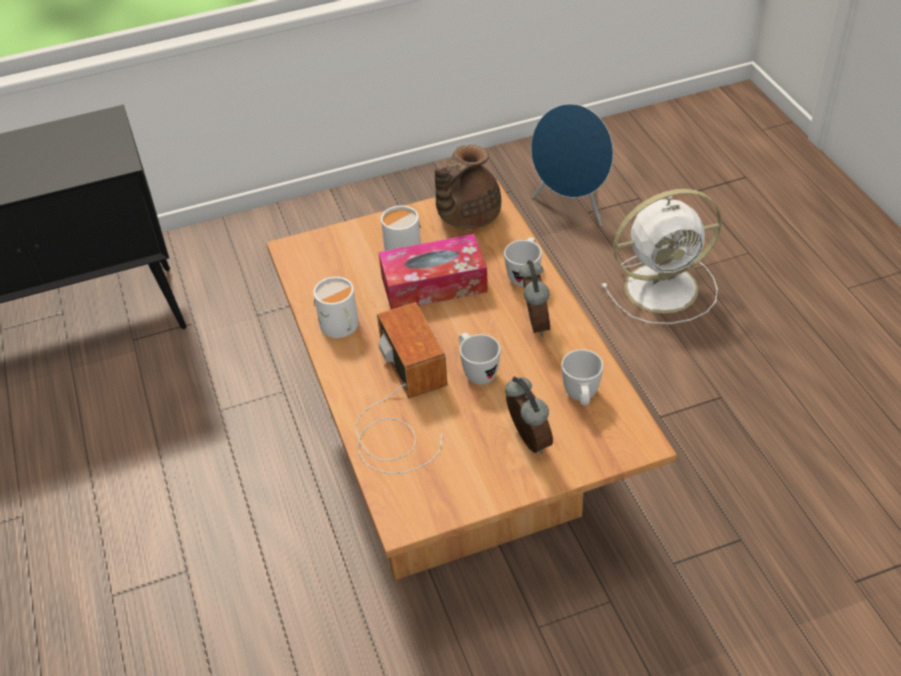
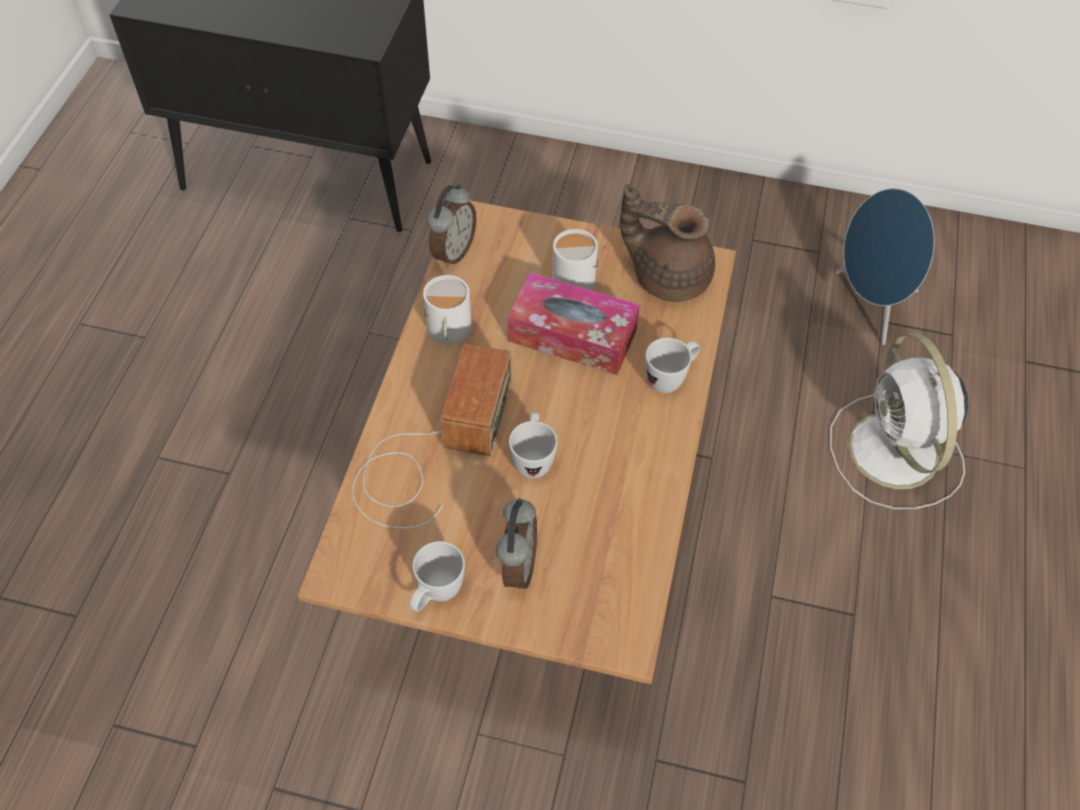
camera: 30 degrees right, 10 degrees up
(466, 216) = (667, 275): brown teapot -> brown teapot turned 45 degrees clockwise
(534, 324) = (633, 439): alarm clock -> alarm clock (452, 252)
(581, 398) = (609, 553): white mug -> white mug (436, 594)
(664, 287) = (895, 454): white fan -> white fan turned 60 degrees clockwise

